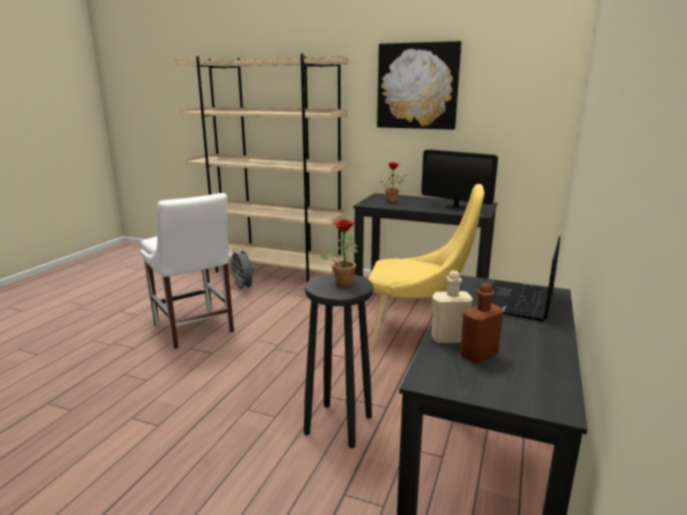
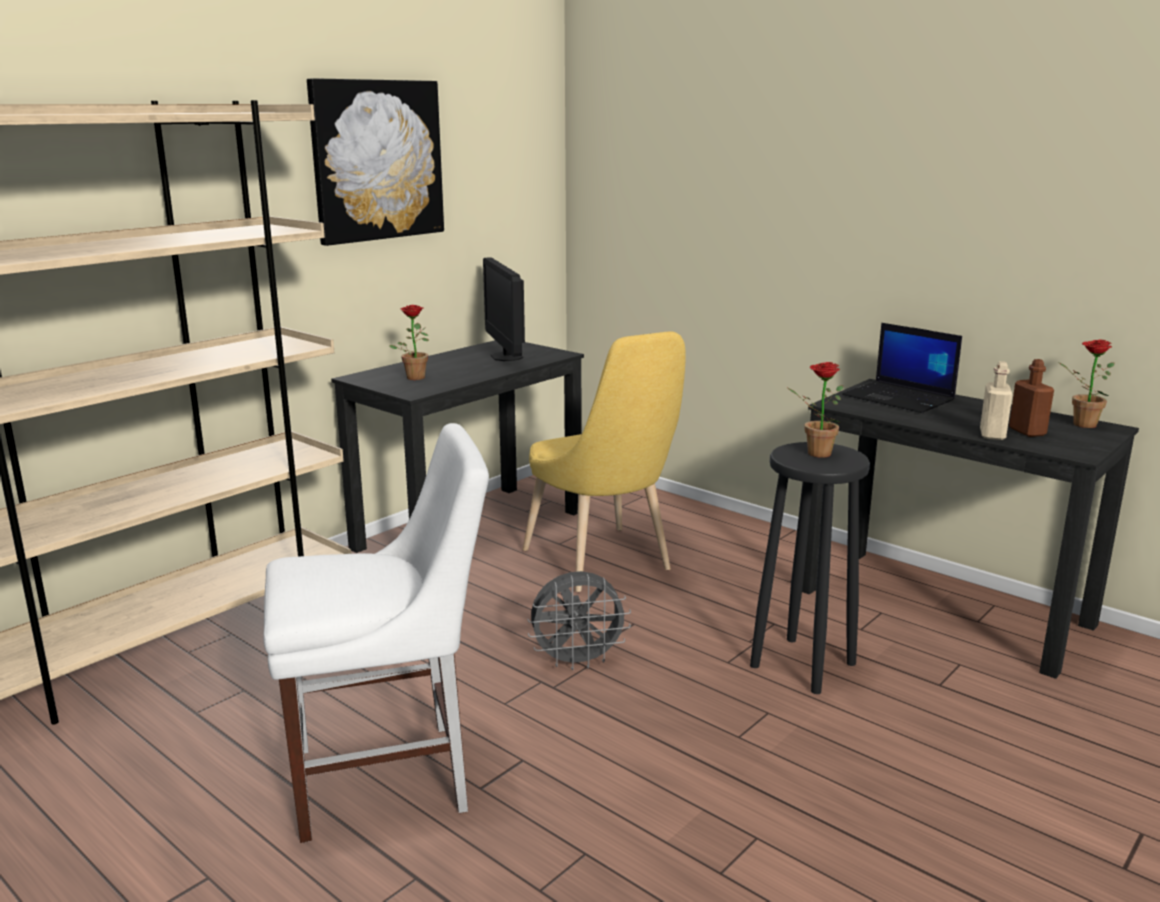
camera: 70 degrees left, 0 degrees up
(243, 289) = (230, 693): grey fan -> grey fan (578, 662)
(416, 337) = (602, 564): yellow chair -> yellow chair turned 120 degrees clockwise
(456, 207) = (506, 356): monitor -> monitor turned 105 degrees clockwise
(546, 386) = (1079, 424): none -> potted plant

